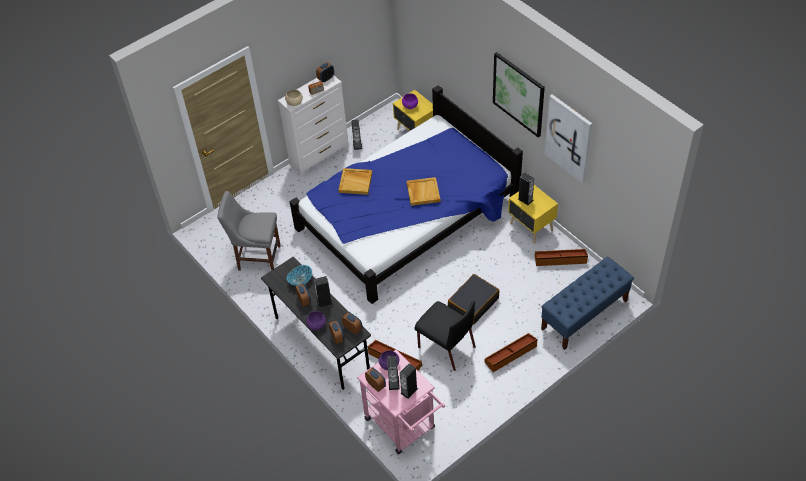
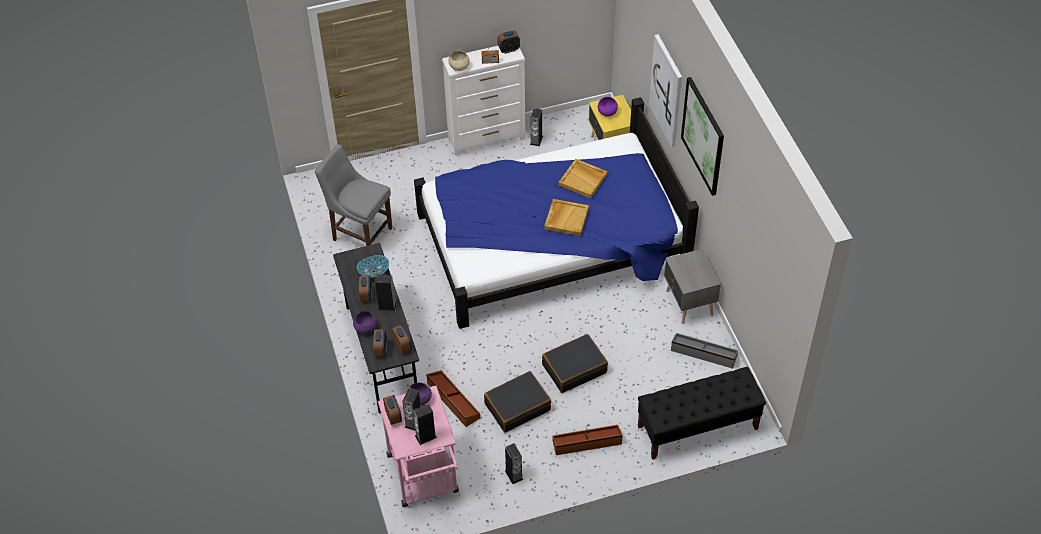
camera: 20 degrees right, 0 degrees up
(356, 182) = (496, 182): beige tray -> beige tray (583, 179)
(445, 346) = (517, 406): black chair -> black suitcase
(525, 199) = (684, 266): speaker -> speaker (514, 475)
(531, 228) = (688, 304): yellow nightstand -> grey nightstand
(560, 260) = (703, 353): brown storage box -> grey storage box
(569, 138) = (737, 207): picture -> picture (667, 90)
(584, 315) = (697, 428): blue bench -> black bench

